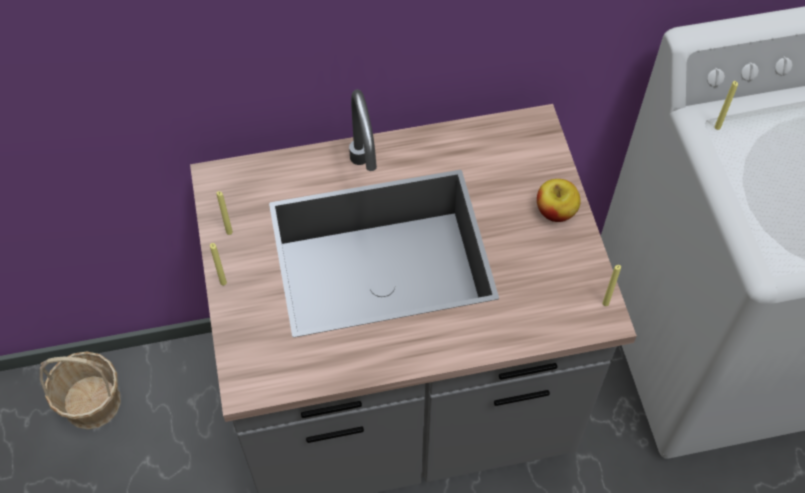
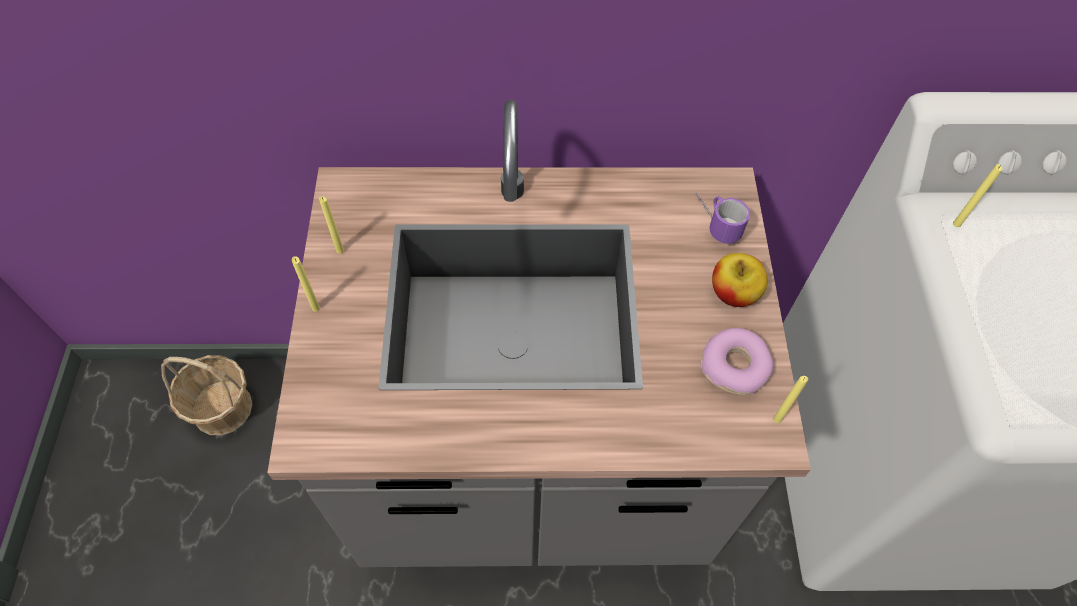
camera: 10 degrees right, 0 degrees up
(529, 155) = (713, 221): none -> mug
(566, 269) = (734, 367): none -> donut

